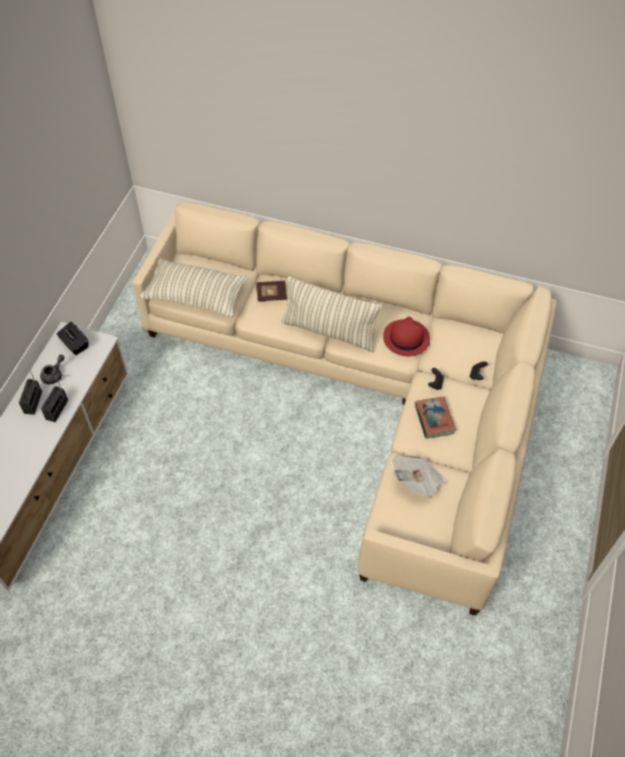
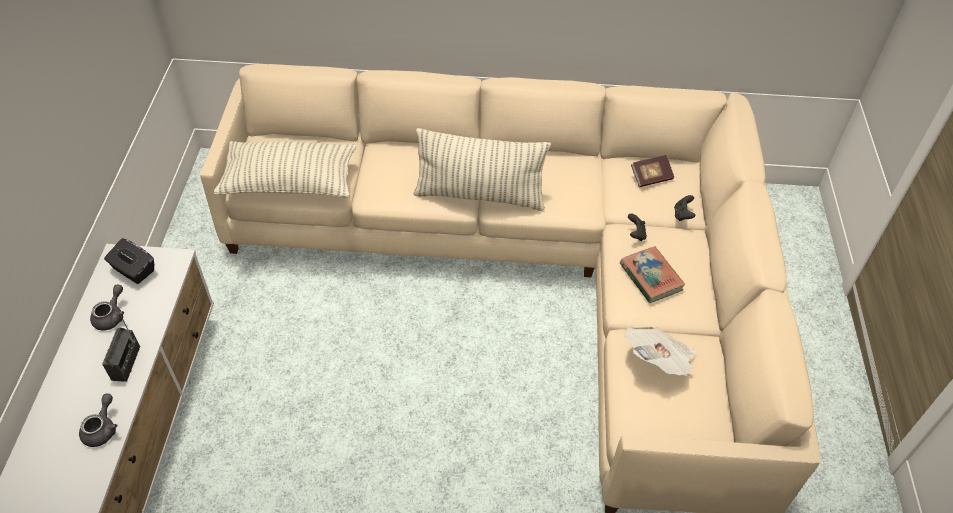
camera: 15 degrees left, 5 degrees down
(33, 402) = (87, 360): radio -> none
(34, 450) = (102, 429): none -> grey teapot
(271, 295) = (391, 165): book -> book (651, 177)
(406, 338) = (579, 187): red hat -> none

